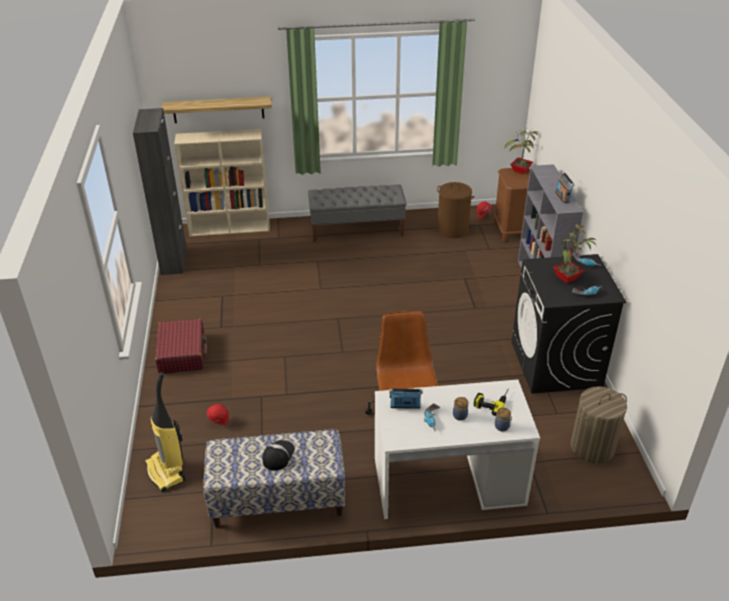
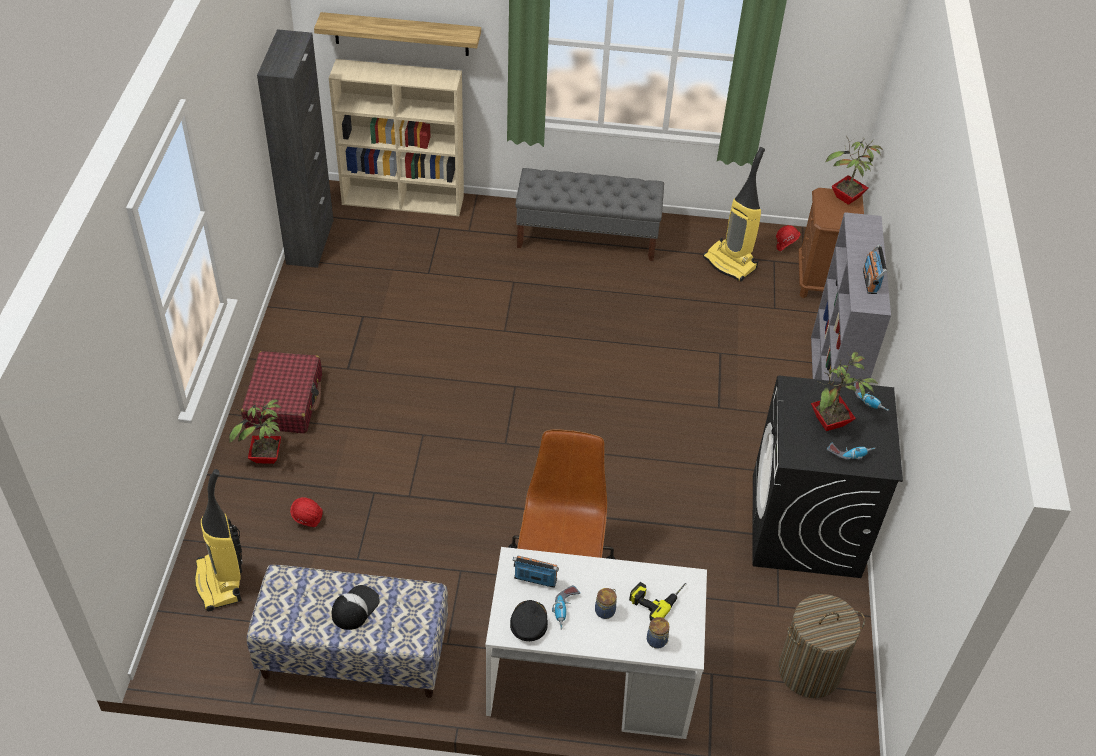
camera: 10 degrees right, 10 degrees up
(178, 389) = (266, 458): none -> potted plant
(410, 432) = (528, 622): none -> black cap
(453, 230) = (731, 263): brown laundry basket -> vacuum cleaner

